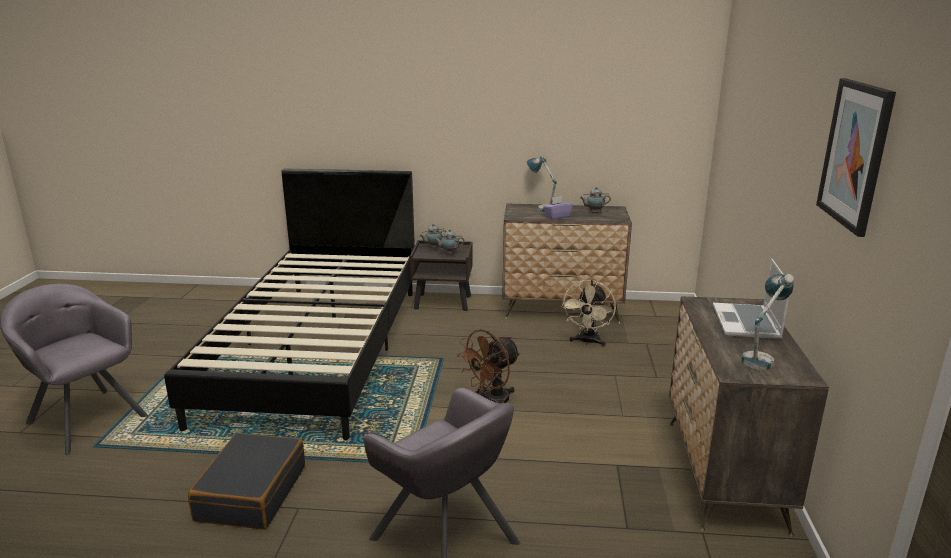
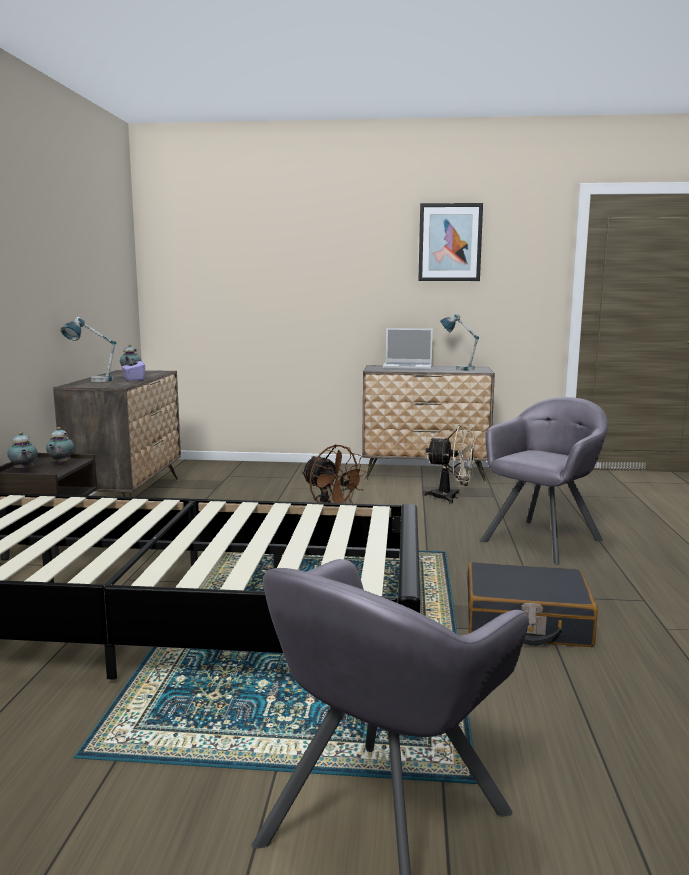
camera: 90 degrees left, 10 degrees down
(587, 342) = (215, 491): beige fan -> beige fan (451, 497)

